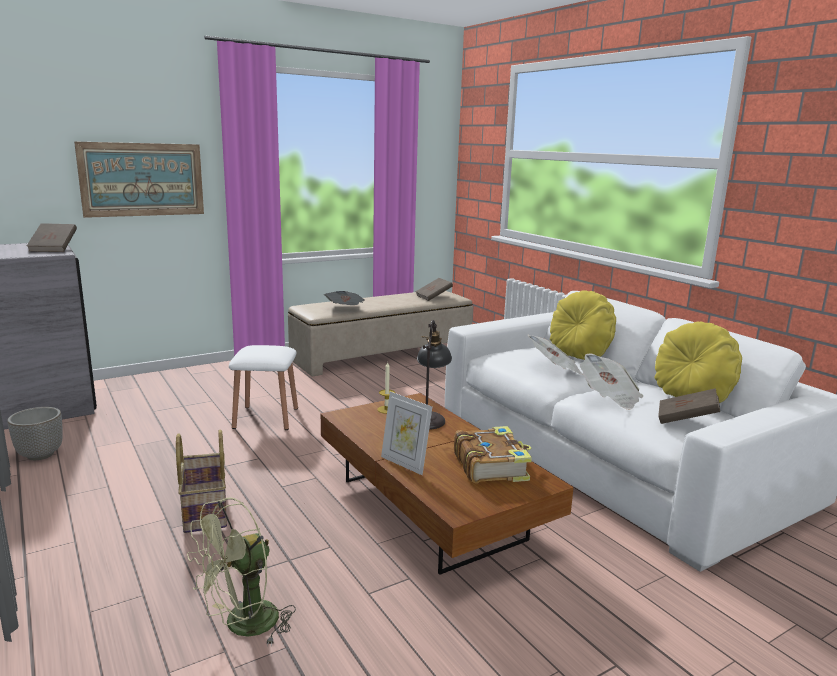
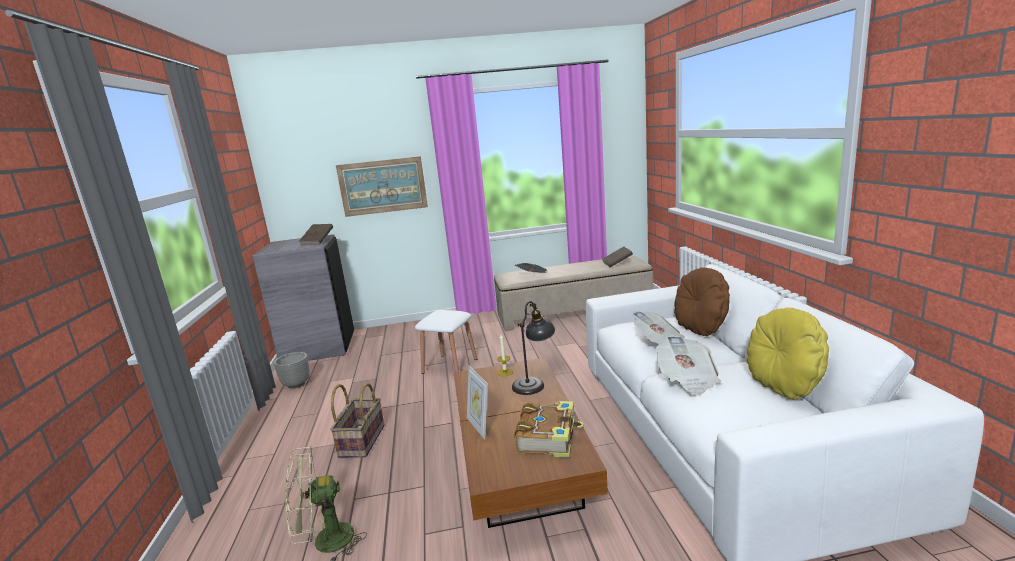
camera: 25 degrees right, 0 degrees up
(579, 356) = (700, 329): yellow pillow -> brown pillow
(686, 420) = (750, 413): brown book -> none

